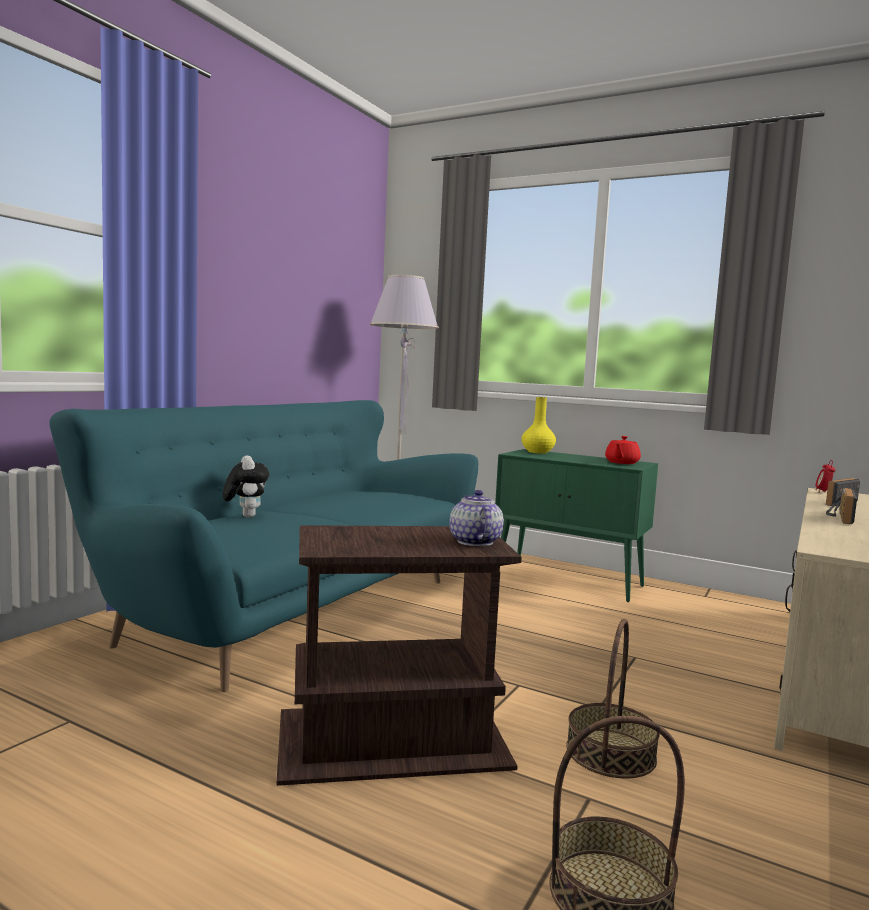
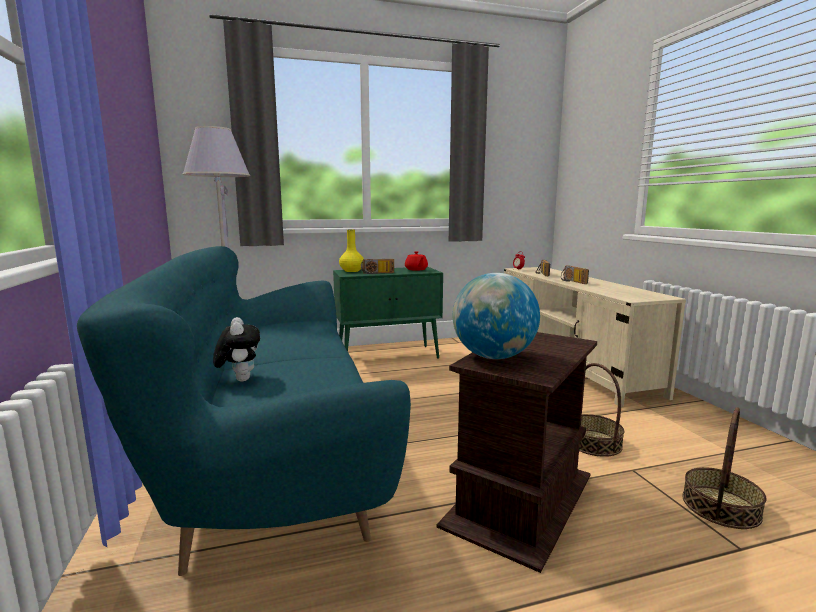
camera: 45 degrees left, 5 degrees up
(245, 516) = (240, 379): plush toy -> plush toy turned 45 degrees clockwise
(355, 532) = (493, 357): none -> globe
(474, 541) = (553, 340): teapot -> none
(553, 458) = (377, 273): none -> radio

